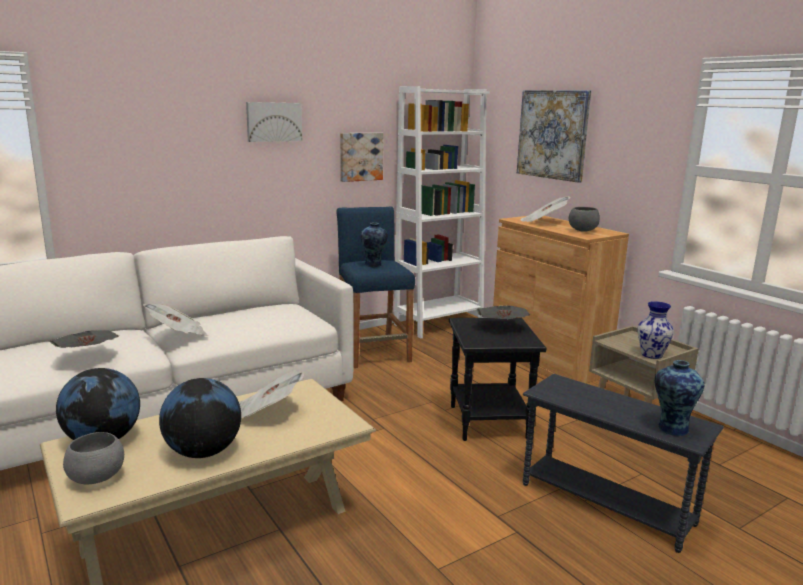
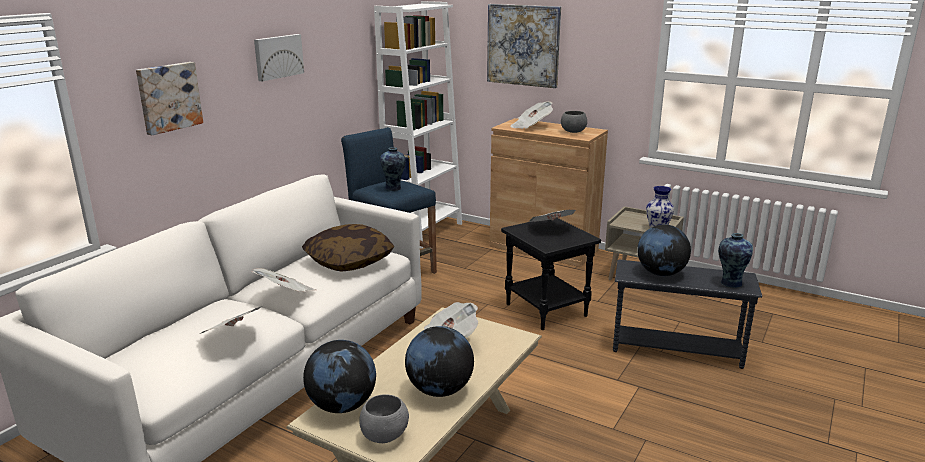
camera: 25 degrees left, 5 degrees up
(270, 319) = (349, 261): none -> pillow
(360, 156) = (348, 80): picture -> picture (168, 97)
(588, 398) = (661, 273): none -> globe

